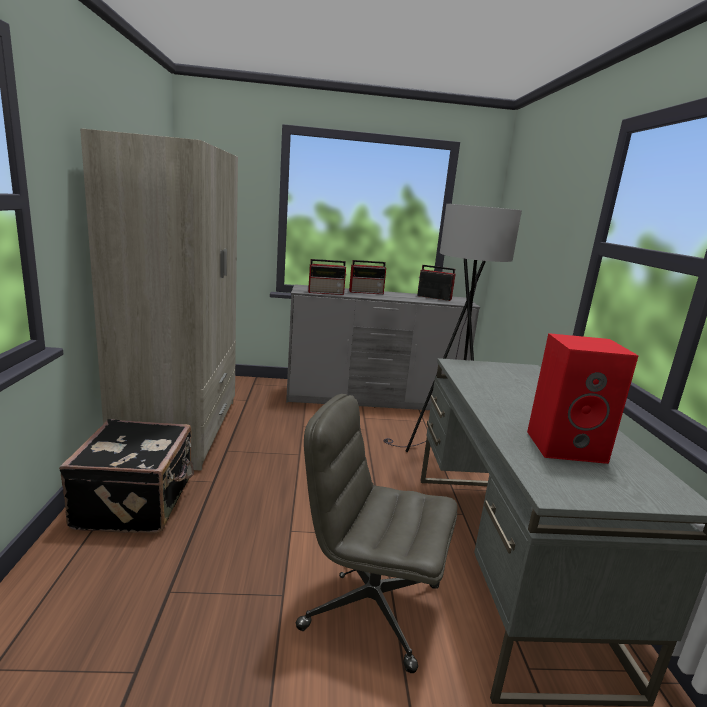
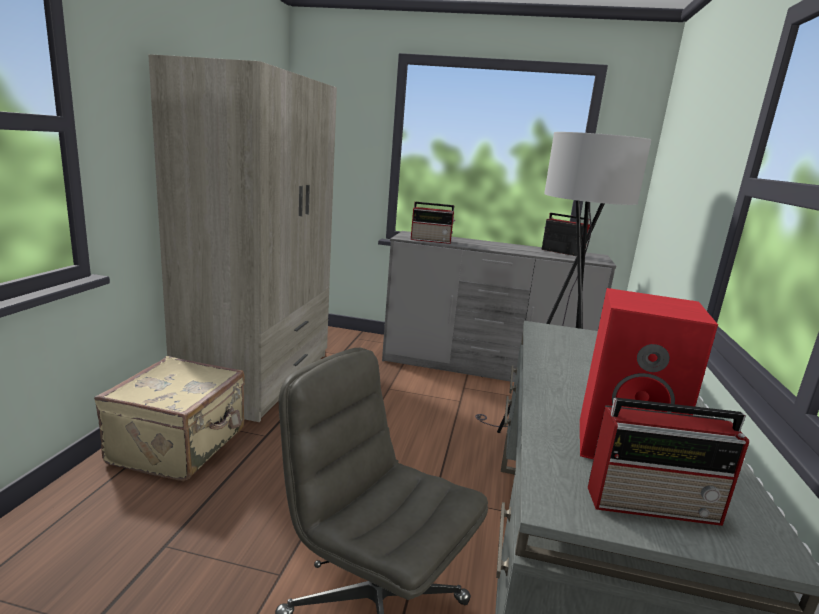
camera: 15 degrees right, 0 degrees up
(137, 502) = (181, 446): black suitcase -> beige suitcase
(367, 292) = (481, 242): radio -> radio (654, 504)

